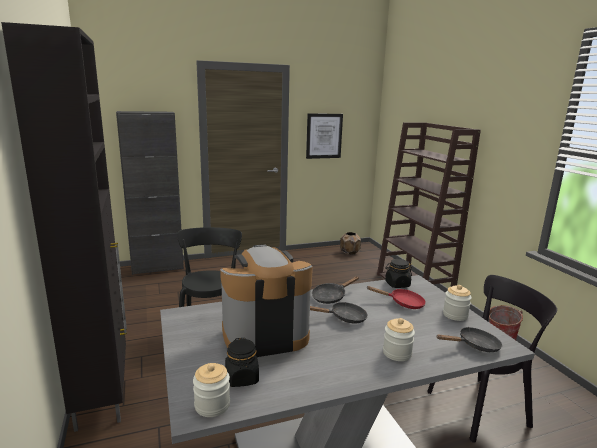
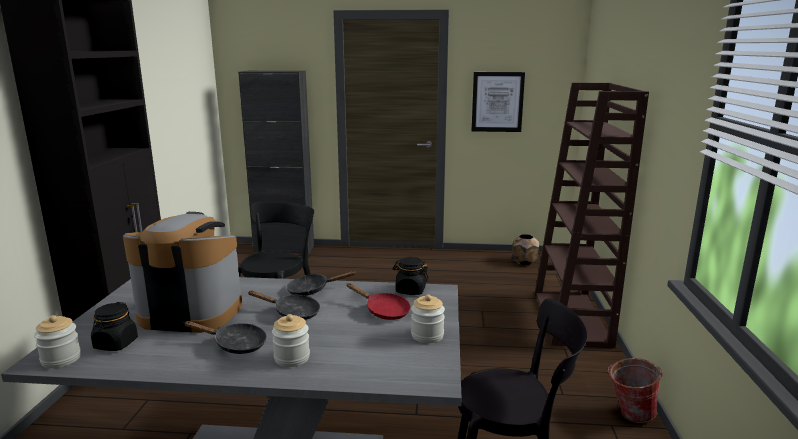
camera: 25 degrees right, 0 degrees up
(475, 345) = (395, 371): black frying pan -> black frying pan (235, 345)

